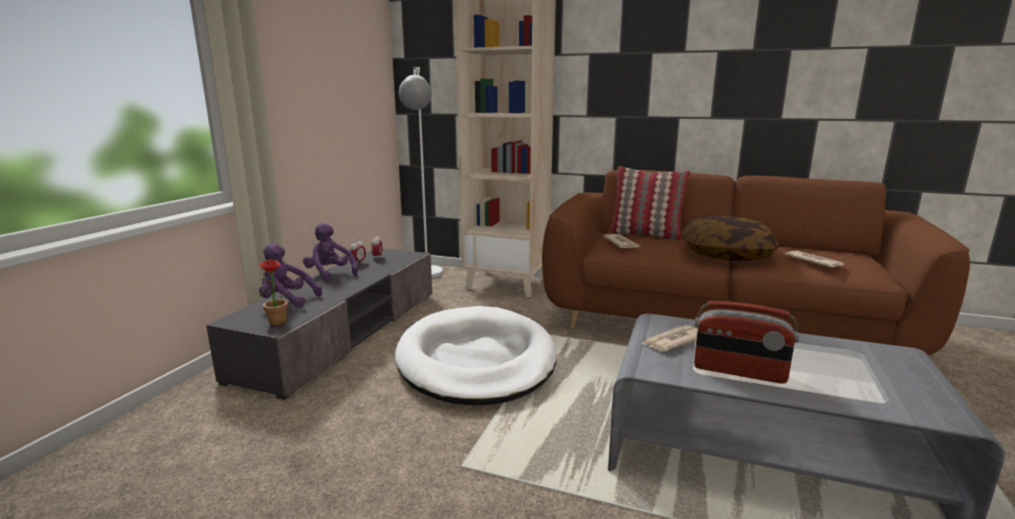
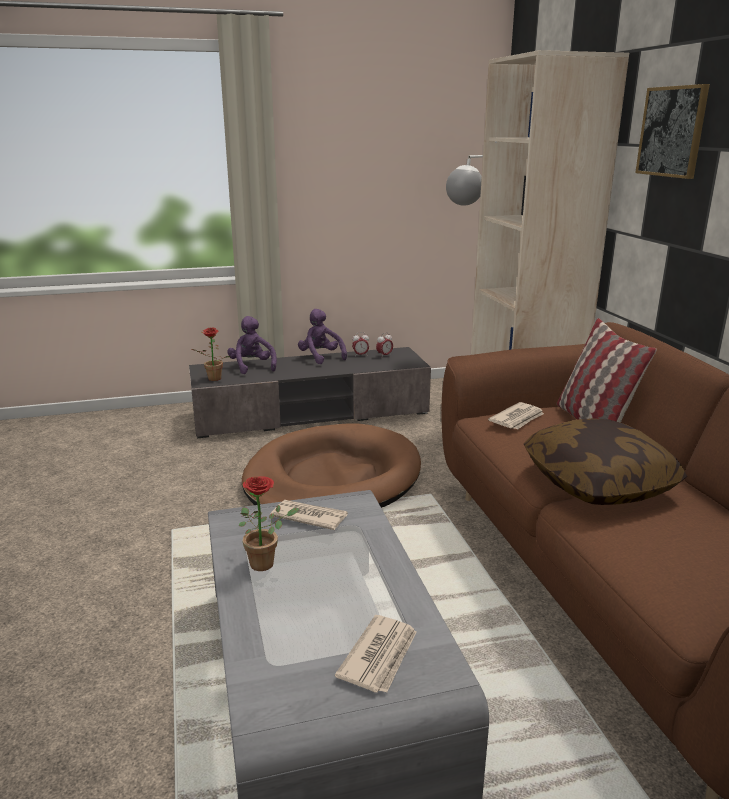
camera: 55 degrees right, 5 degrees up
(330, 274) = (320, 357): purple plush toy -> purple plush toy turned 45 degrees counterclockwise
(476, 361) = (332, 479): white dog bed -> brown dog bed
(608, 43) = (672, 131): none -> picture
(739, 372) = (267, 563): radio -> potted plant
(813, 261) = (660, 545): newspaper -> newspaper (380, 656)

